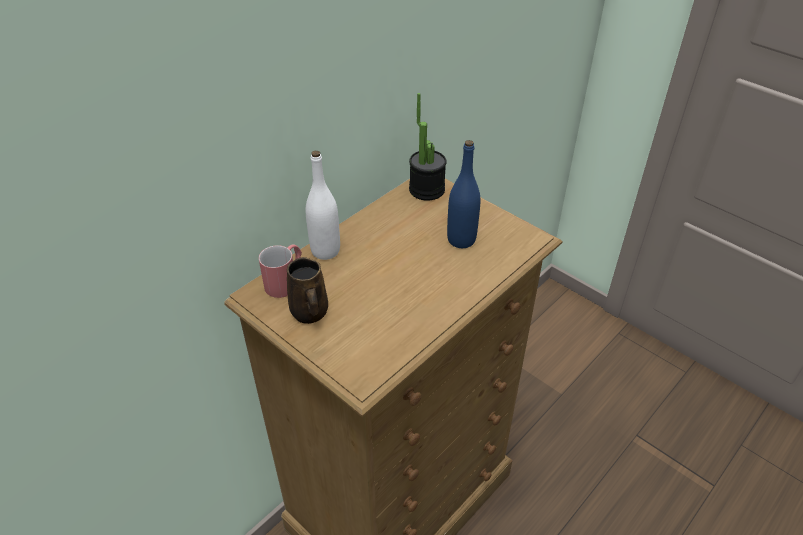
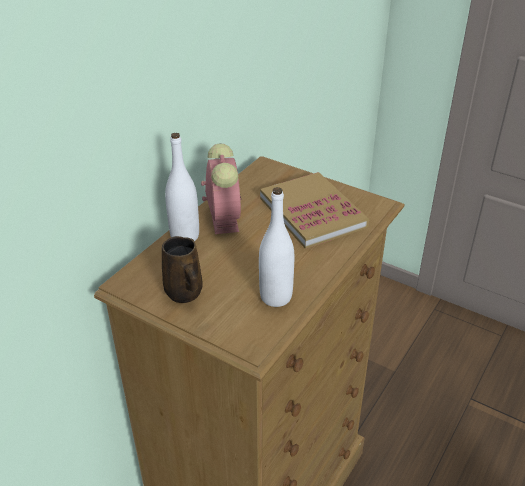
camera: 10 degrees left, 5 degrees down
(286, 281) = (152, 267): red mug -> none
(369, 234) = (223, 218): none -> alarm clock
(399, 329) = (276, 297): none -> white bottle
(427, 190) = (267, 173): potted plant -> none
(461, 240) = (312, 212): blue bottle -> book

